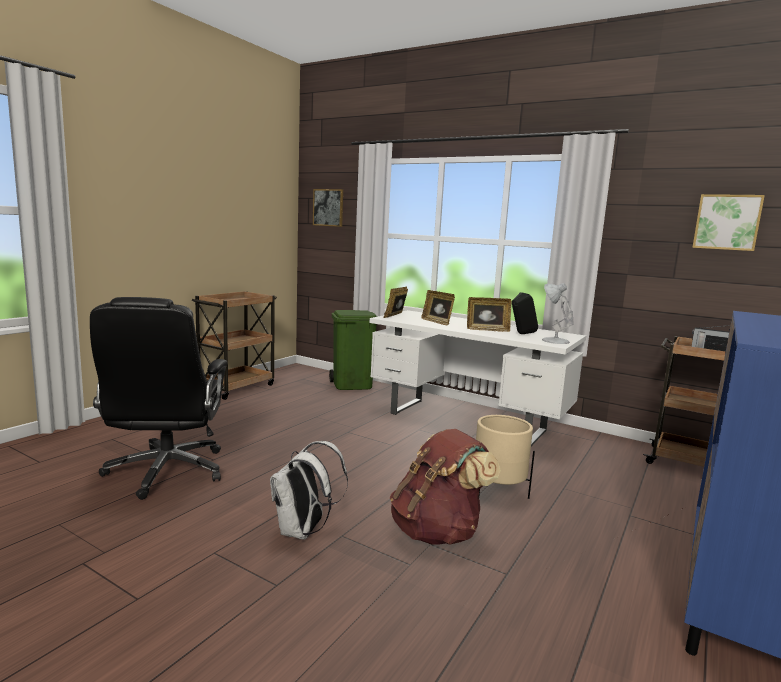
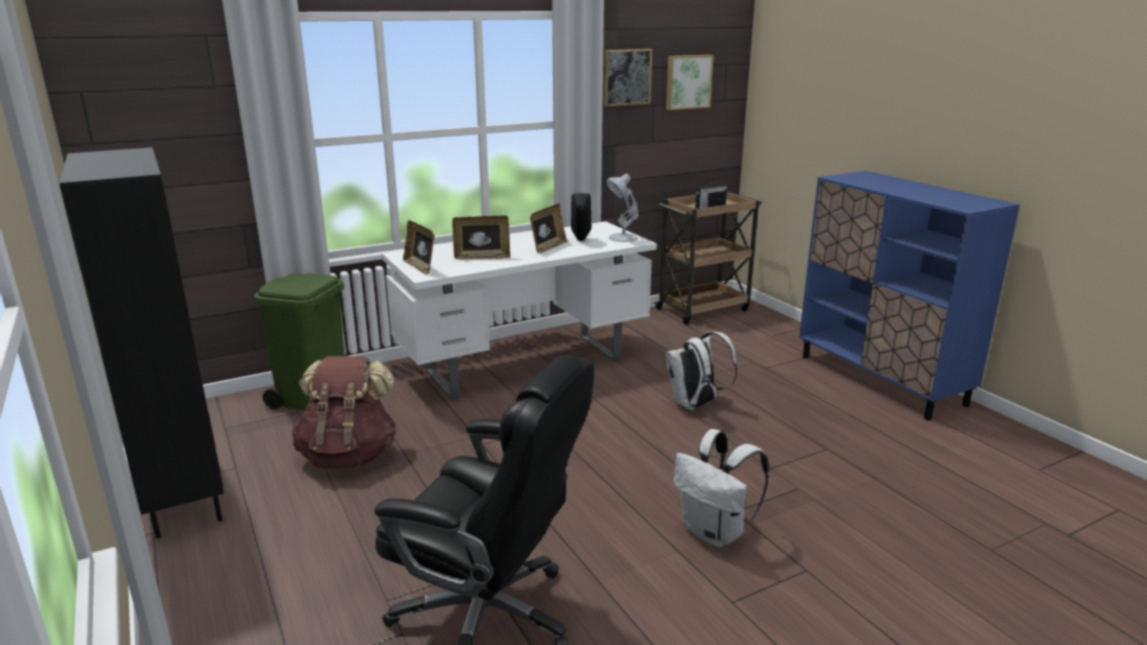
camera: 60 degrees left, 10 degrees up
(237, 387) = (182, 497): brown cart -> black bookcase
(328, 207) = (146, 107): picture -> picture (627, 77)
(438, 531) = (751, 458): brown backpack -> brown backpack (349, 456)
(498, 491) = (695, 405): beige planter -> white backpack

